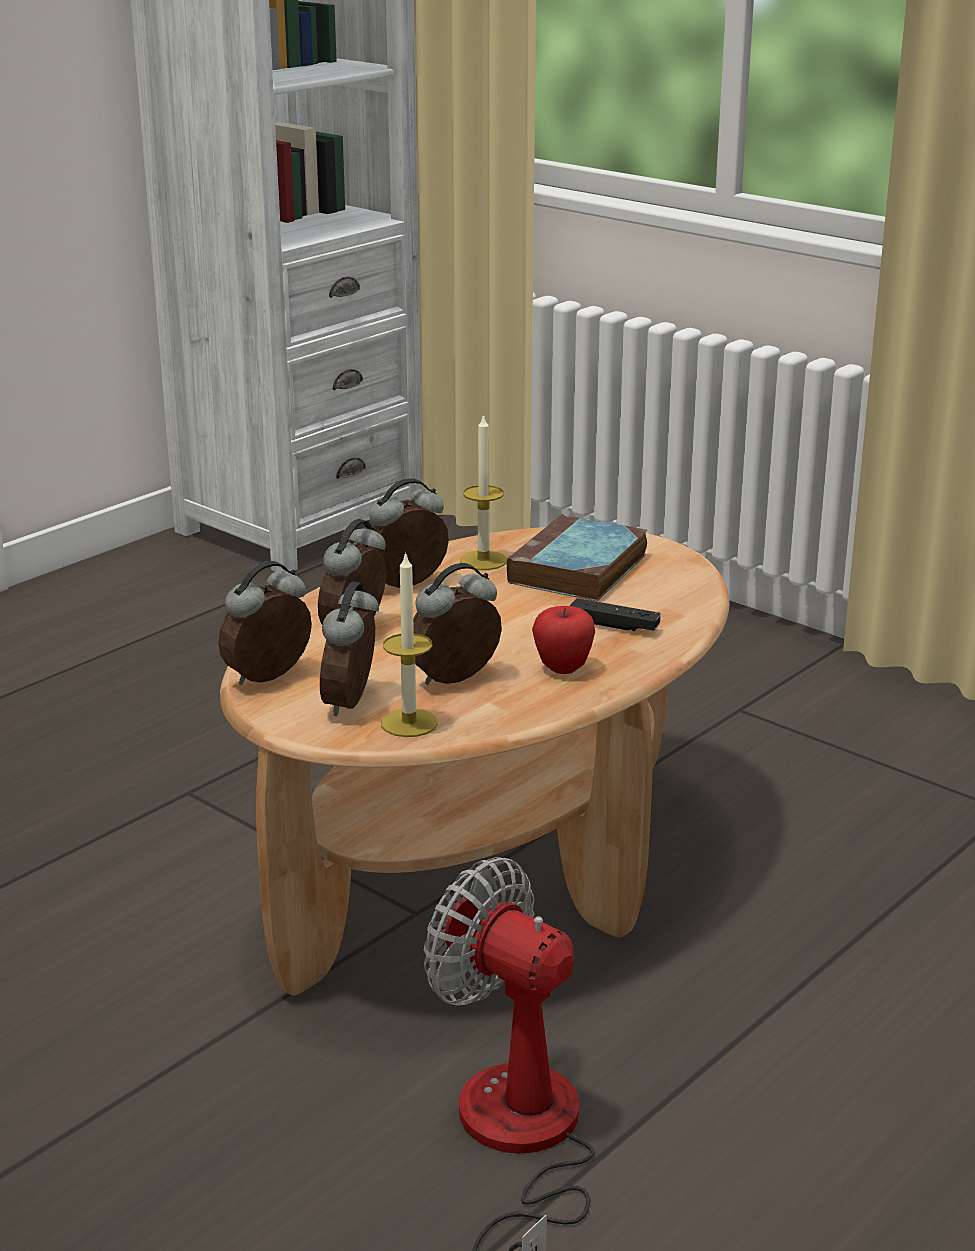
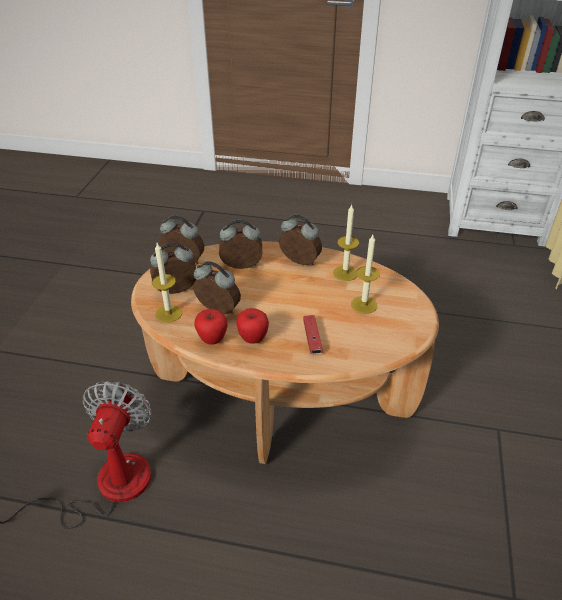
camera: 60 degrees right, 15 degrees up
(527, 700) = (212, 339): none -> apple
(578, 570) = (364, 305): book -> candle
(614, 626) = (312, 339): black game controller -> red game controller

